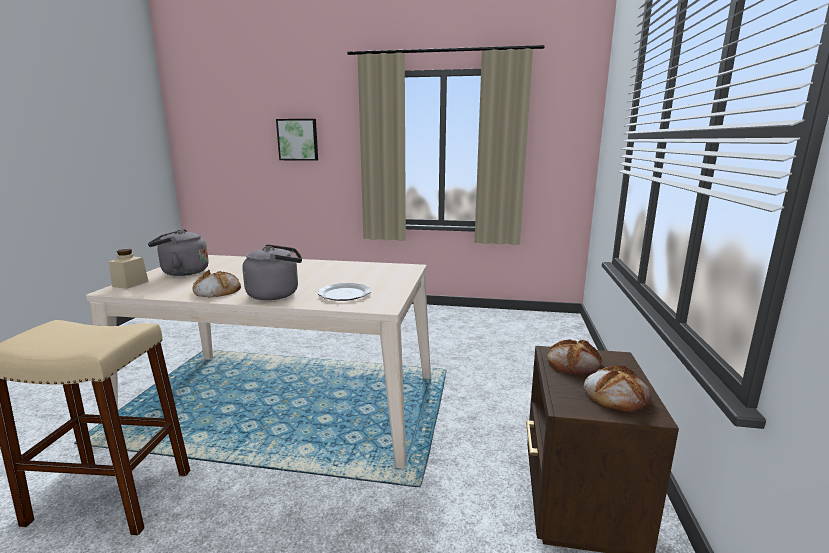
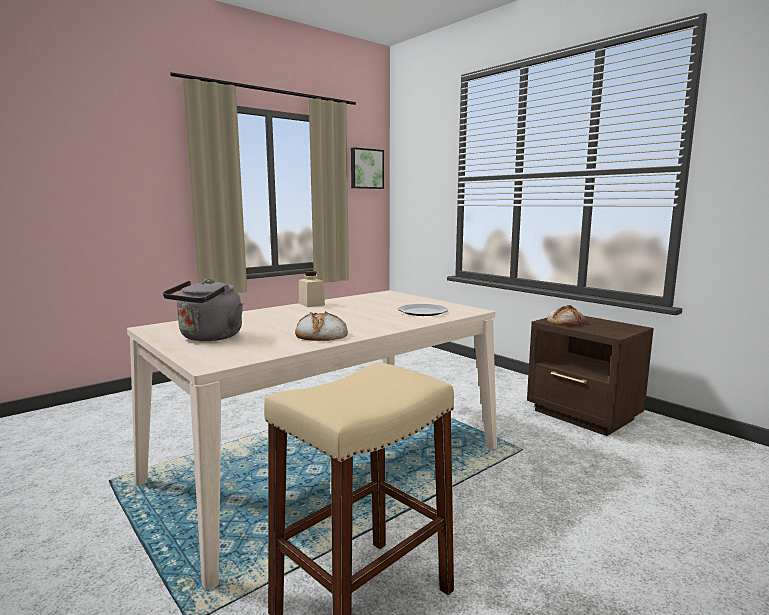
camera: 50 degrees left, 5 degrees down
(130, 284) = (201, 356): beige jar -> beige jar (311, 304)
(276, 294) = (380, 323): grey kettle -> none
(298, 139) = (90, 175): picture -> picture (366, 169)
(616, 394) = (611, 325): bread -> none

